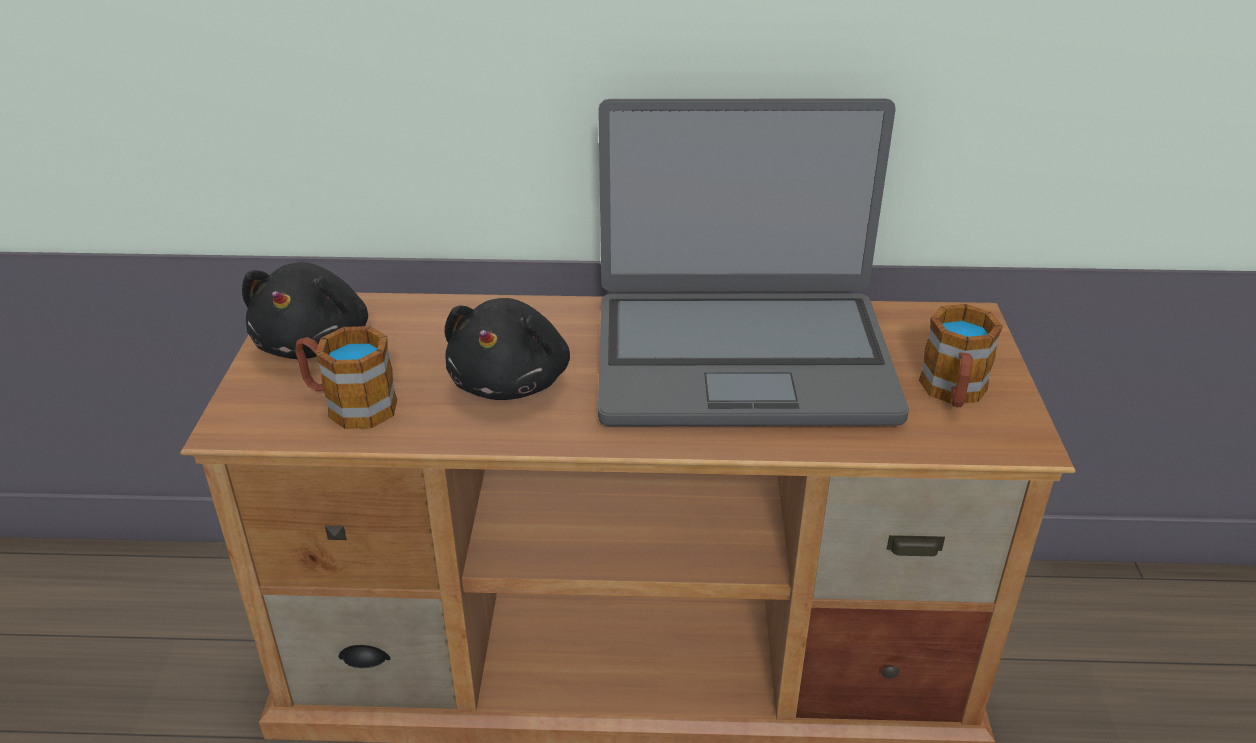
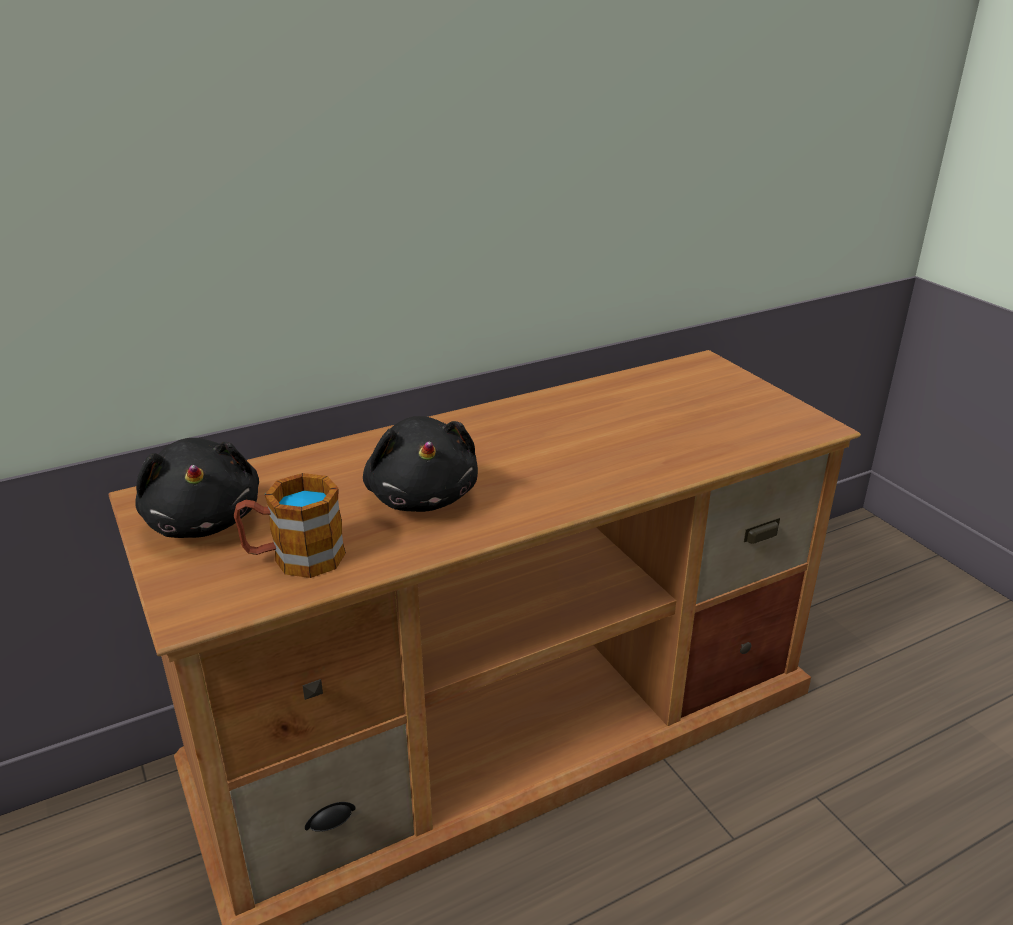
camera: 30 degrees left, 5 degrees down
(742, 358) = (583, 429): laptop -> none
(953, 393) = (744, 410): mug -> none

